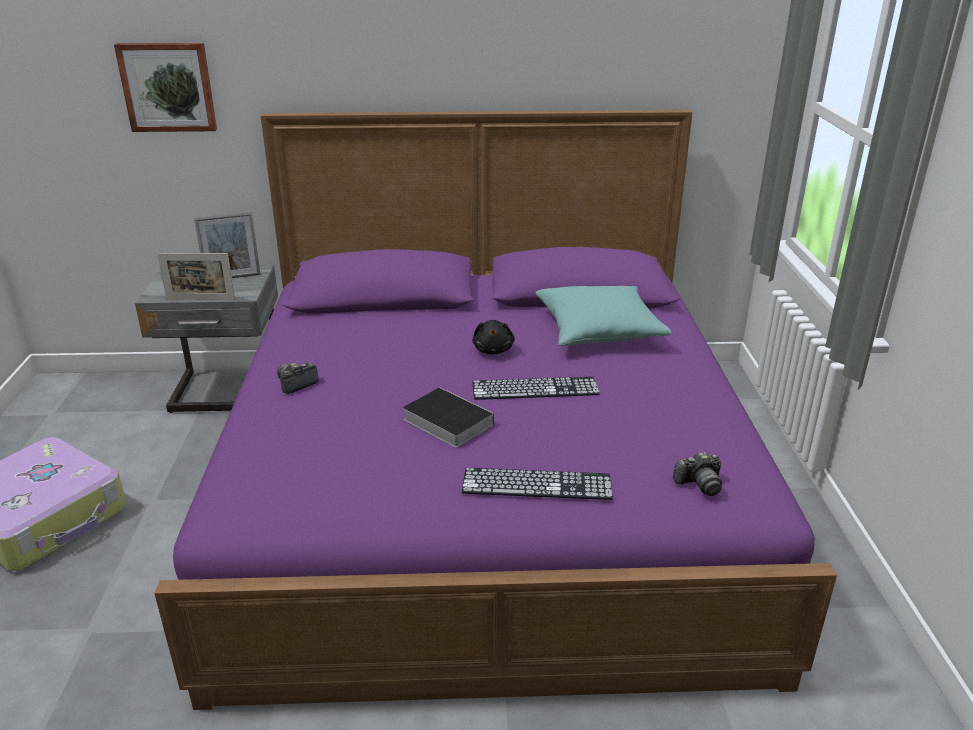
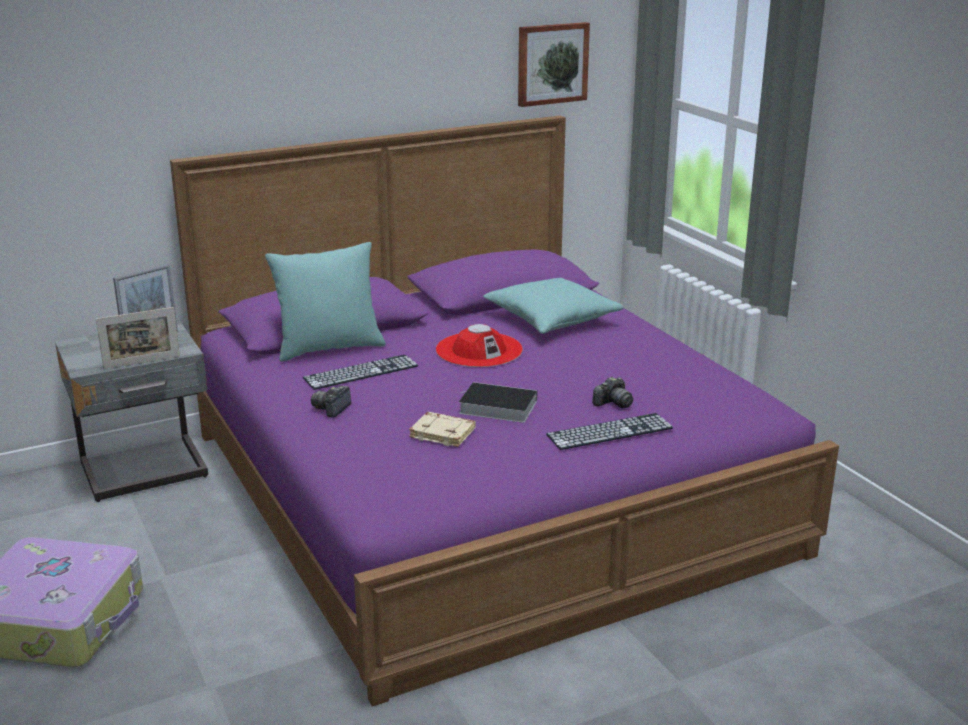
camera: 25 degrees left, 5 degrees down
(168, 87) = (65, 143): picture -> picture (552, 63)
(360, 318) = (329, 348): none -> turquoise pillow
(365, 439) = (443, 433): none -> beige book
(493, 350) = (479, 350): black plush toy -> red hat
(535, 388) = (543, 370): keyboard -> keyboard (361, 372)
(699, 484) = (723, 406): camera -> camera (613, 403)

